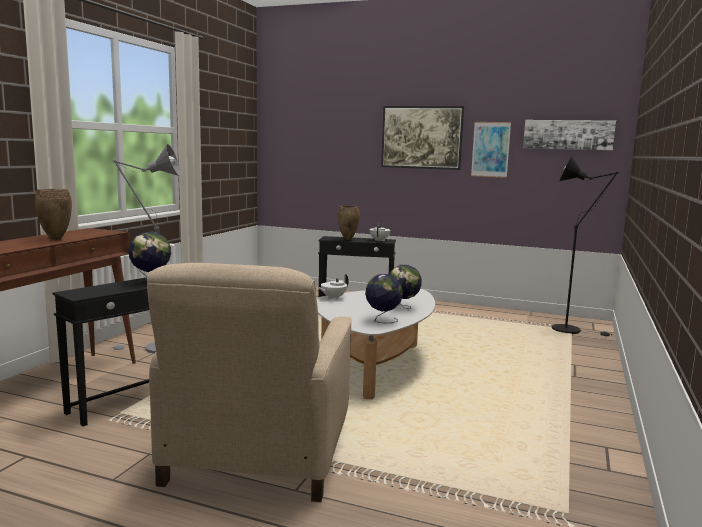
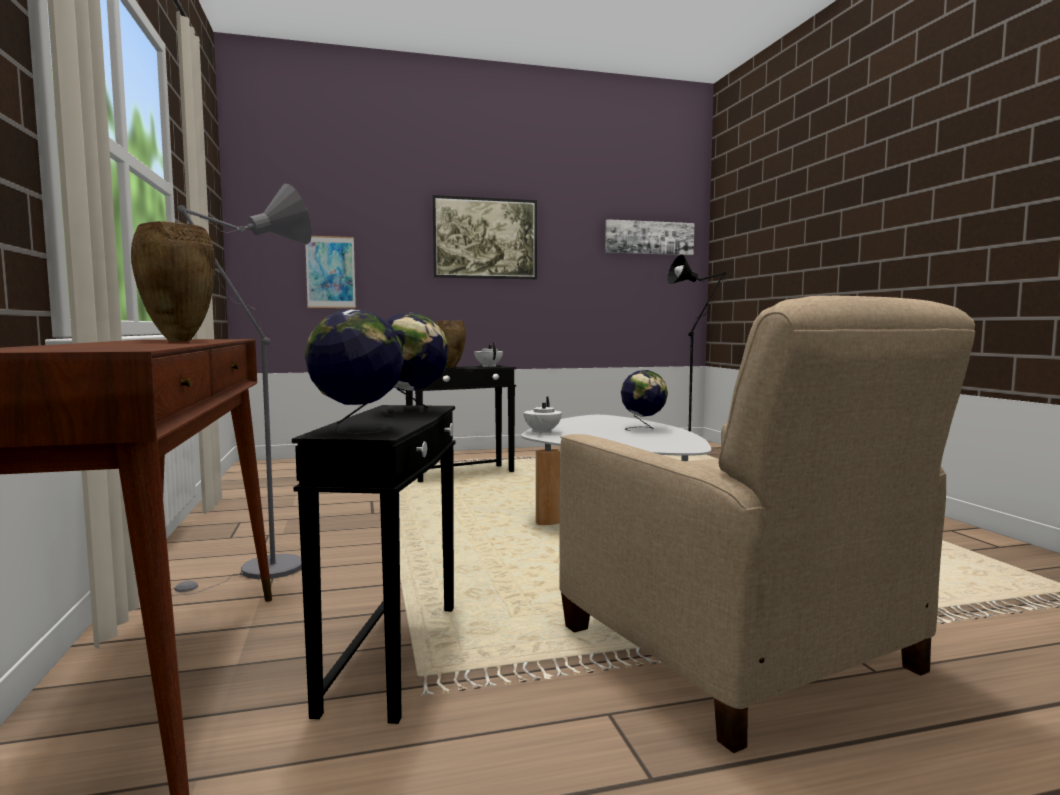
camera: 35 degrees left, 5 degrees down
(382, 320) = (669, 440): globe -> globe (357, 430)
(490, 149) = (570, 254): picture -> picture (330, 272)

